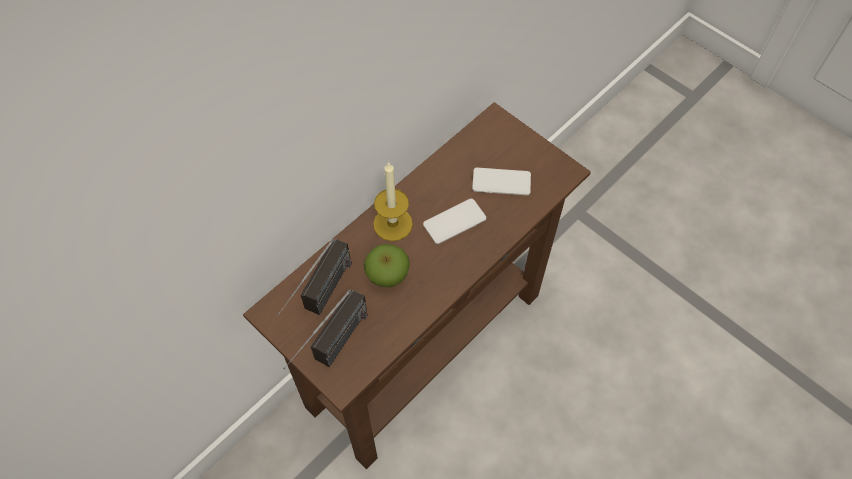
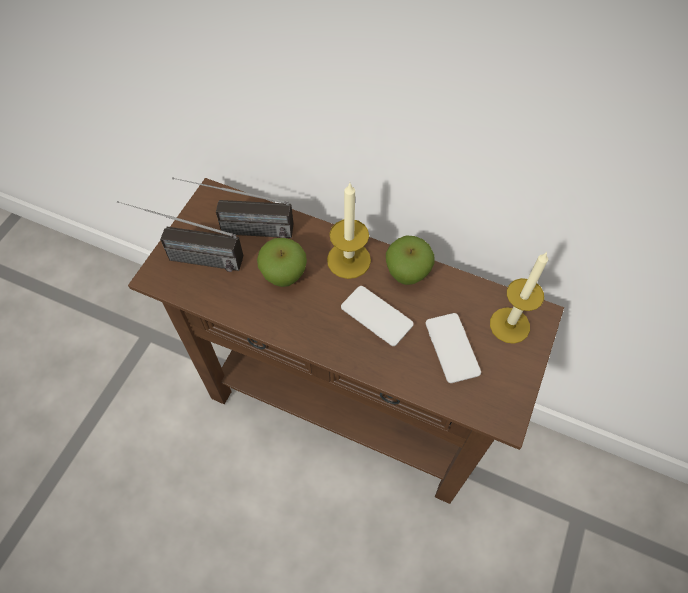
camera: 70 degrees right, 0 degrees up
(424, 187) = (407, 274): none -> apple
(496, 139) = (509, 325): none -> candle

